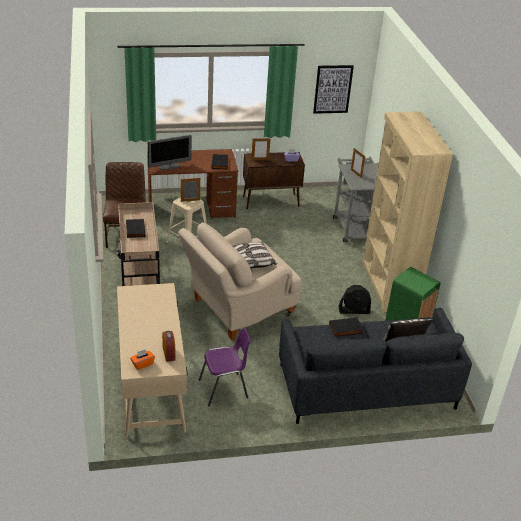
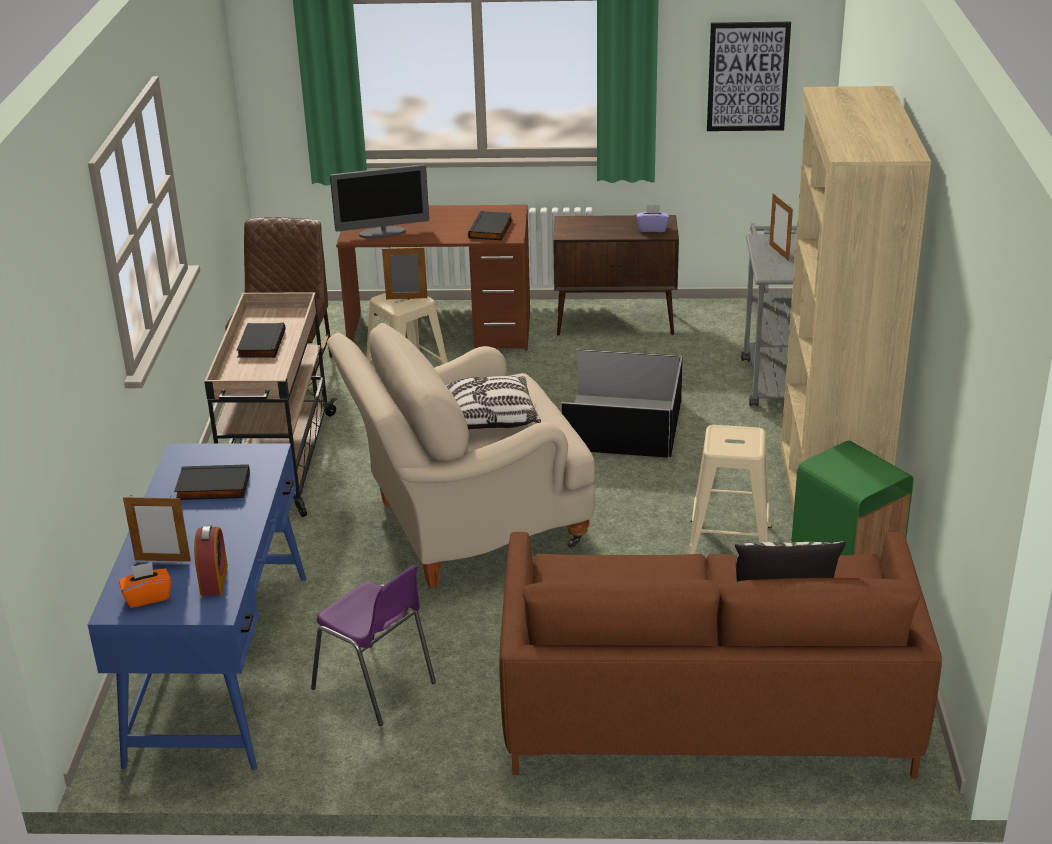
camera: 15 degrees right, 5 degrees down
(151, 385) = (221, 665): beige desk -> blue desk
(224, 389) = (376, 687): purple chair -> purple chair turned 45 degrees clockwise
(260, 159) = (584, 227): picture frame -> picture frame (162, 560)
(290, 254) = (622, 424): none -> black storage box
(345, 329) = (658, 566): black book -> black book (212, 487)
(354, 310) = (730, 544): black fan -> beige stool
(366, 386) = (706, 707): grey sofa -> brown sofa

